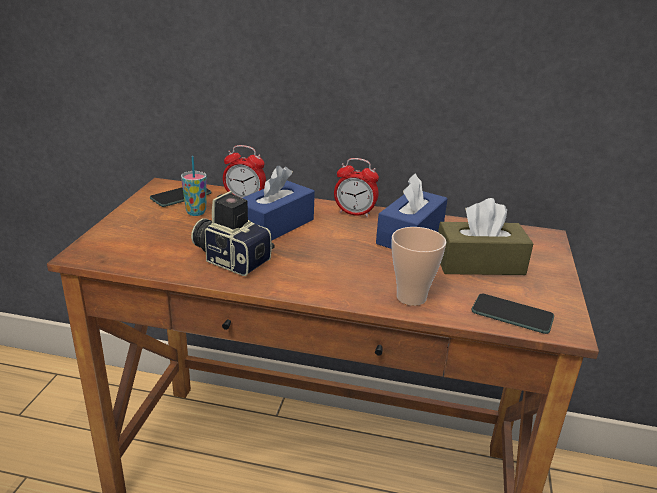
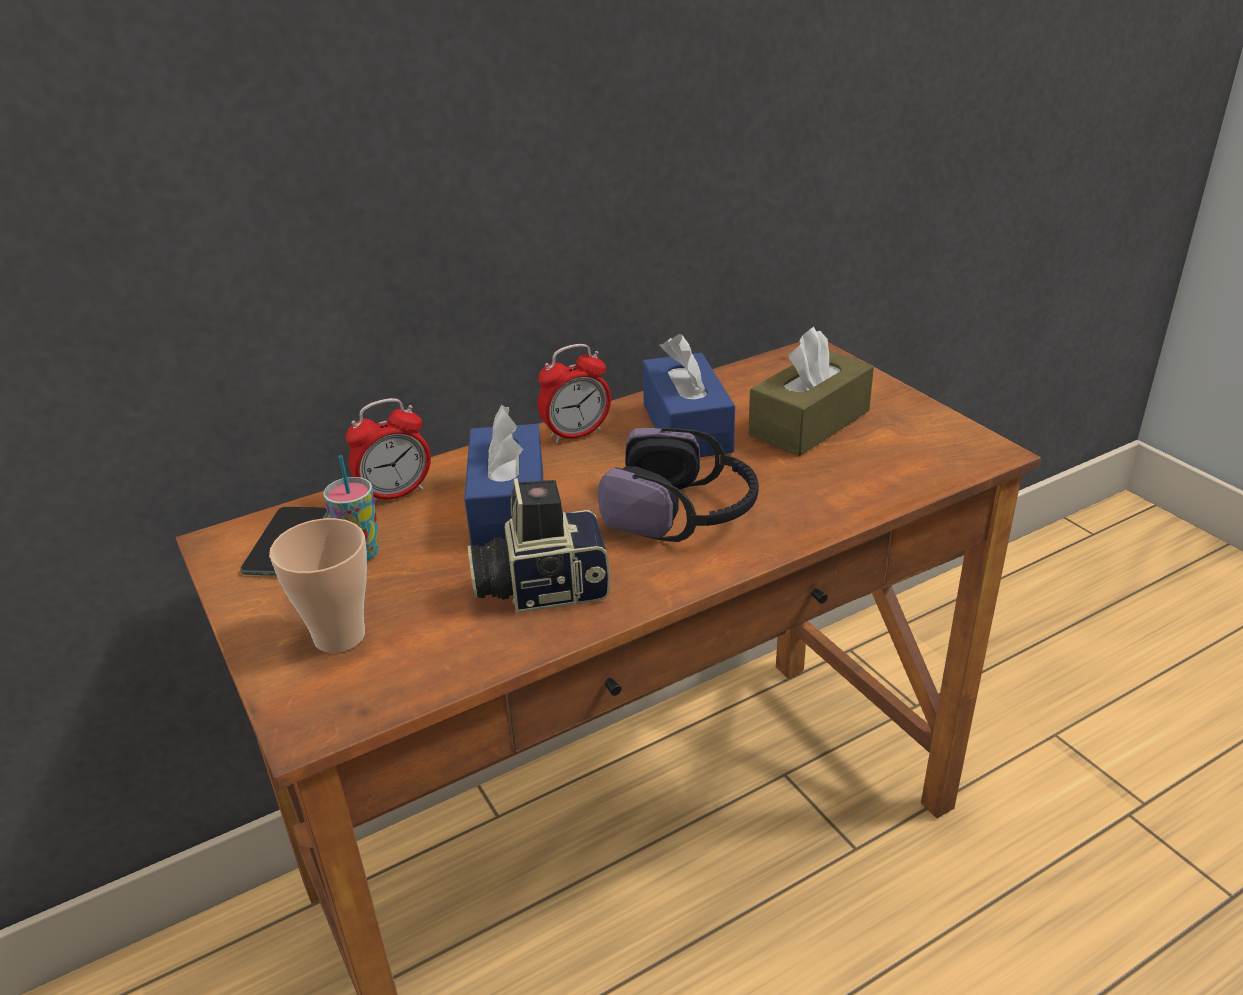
camera: 40 degrees left, 5 degrees up
(340, 266) = (683, 514): none -> headphones
(411, 297) = (816, 505): cup -> cup (339, 636)
(512, 314) = (927, 464): phone -> none

